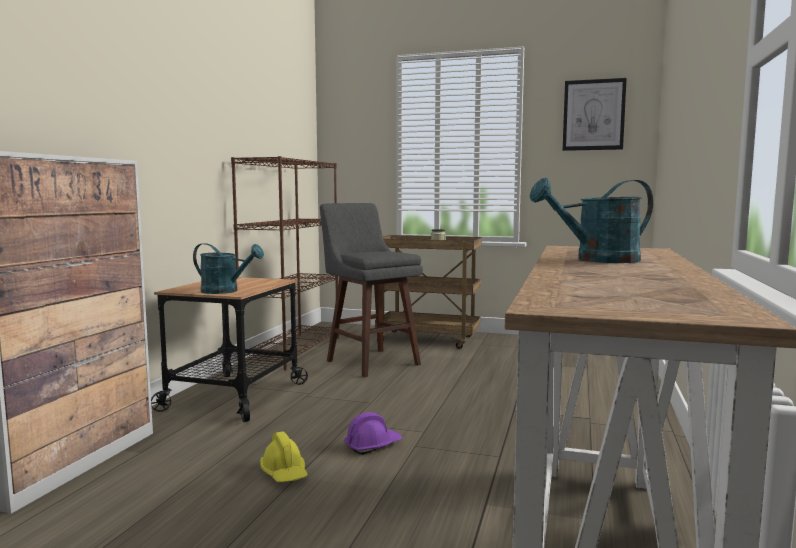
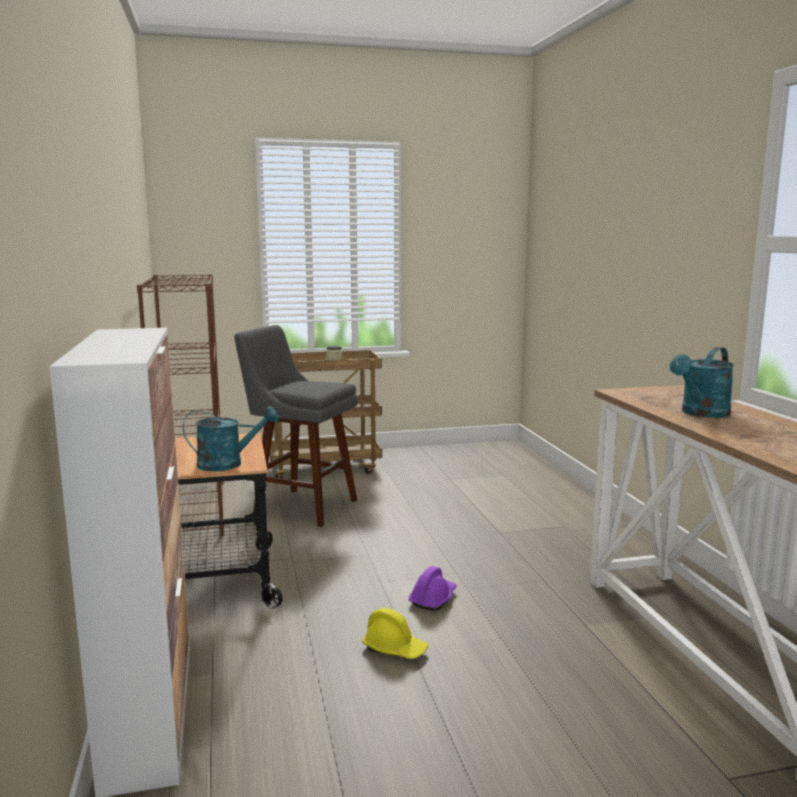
camera: 30 degrees left, 5 degrees up
(593, 115) = (470, 219): picture -> none

